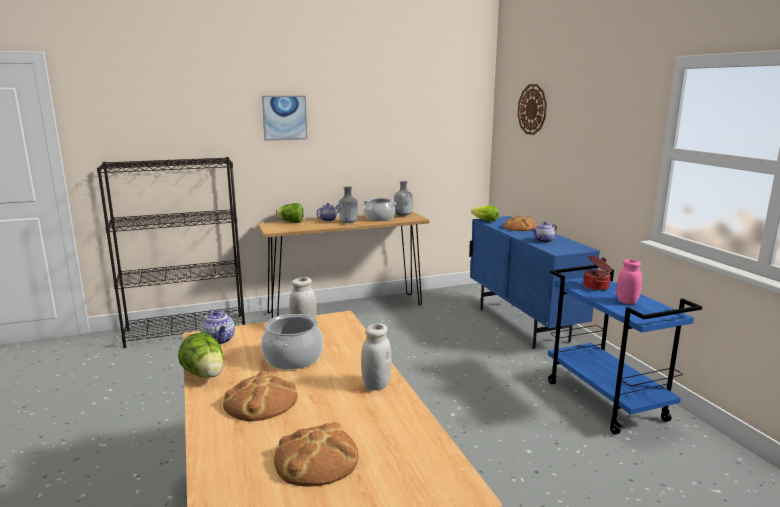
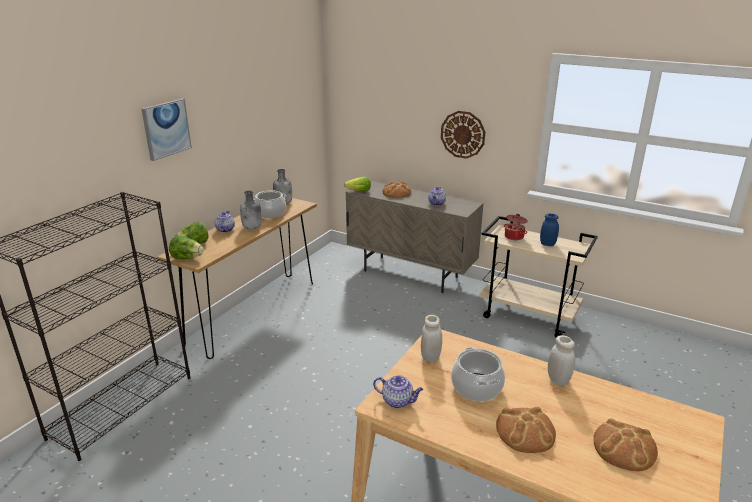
camera: 40 degrees left, 10 degrees up
(205, 375) = (452, 434): lettuce -> lettuce (187, 258)
(522, 325) = (410, 274): blue cabinet -> beige cabinet
(532, 109) = (385, 82): wall clock -> wall clock (463, 134)
(606, 401) = (529, 316): blue cart -> beige cart
(626, 302) = (547, 244): pink jar -> blue jar

